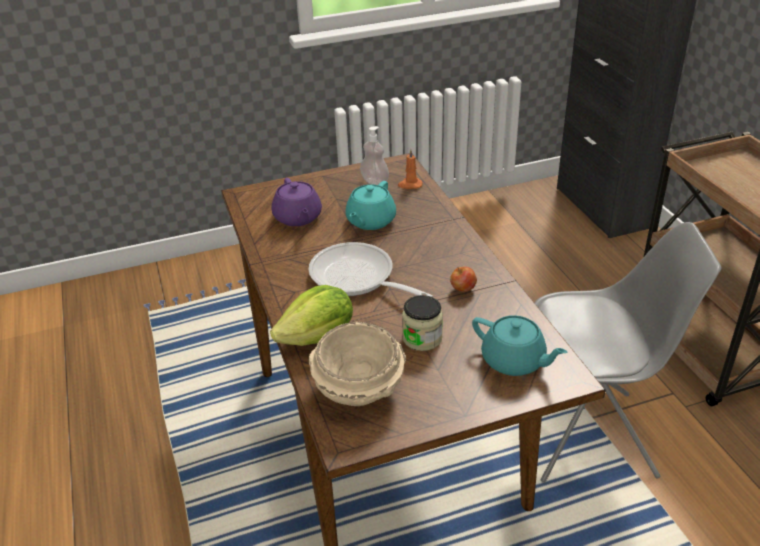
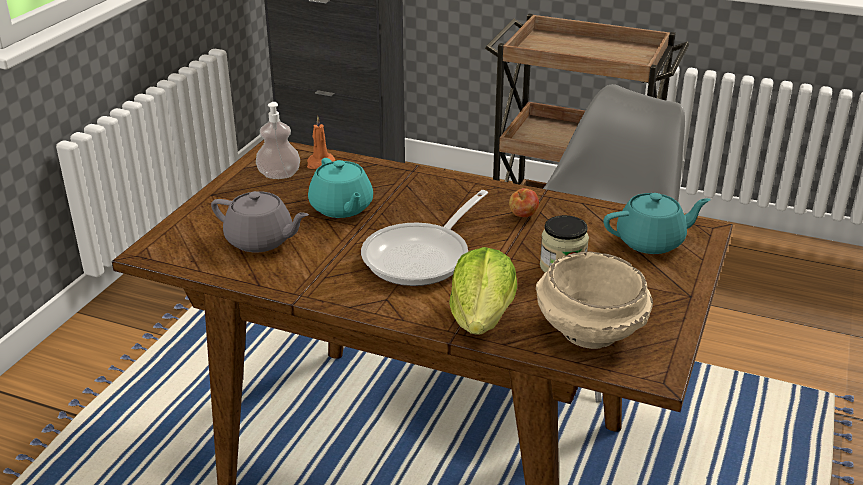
camera: 50 degrees left, 5 degrees down
(297, 218) = (261, 241): purple teapot -> grey teapot
(357, 278) = (422, 256): frying pan -> frying pan turned 45 degrees counterclockwise

